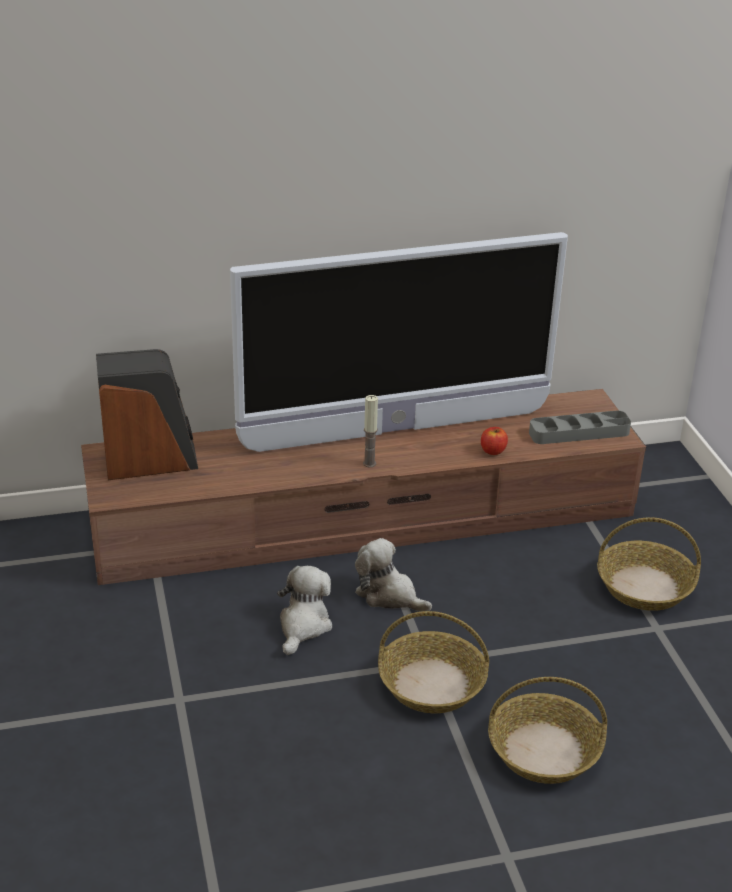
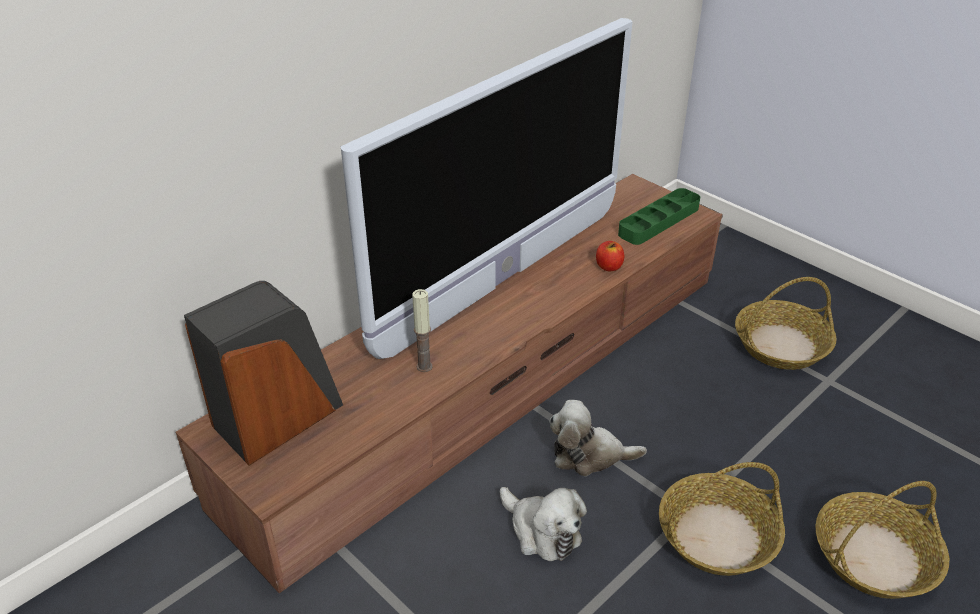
camera: 30 degrees left, 5 degrees up
(303, 626) = (542, 531): plush toy -> plush toy turned 150 degrees clockwise
(369, 463) = (513, 325): candle -> candle (424, 366)
(579, 432) = (659, 221): grey tray -> green tray

